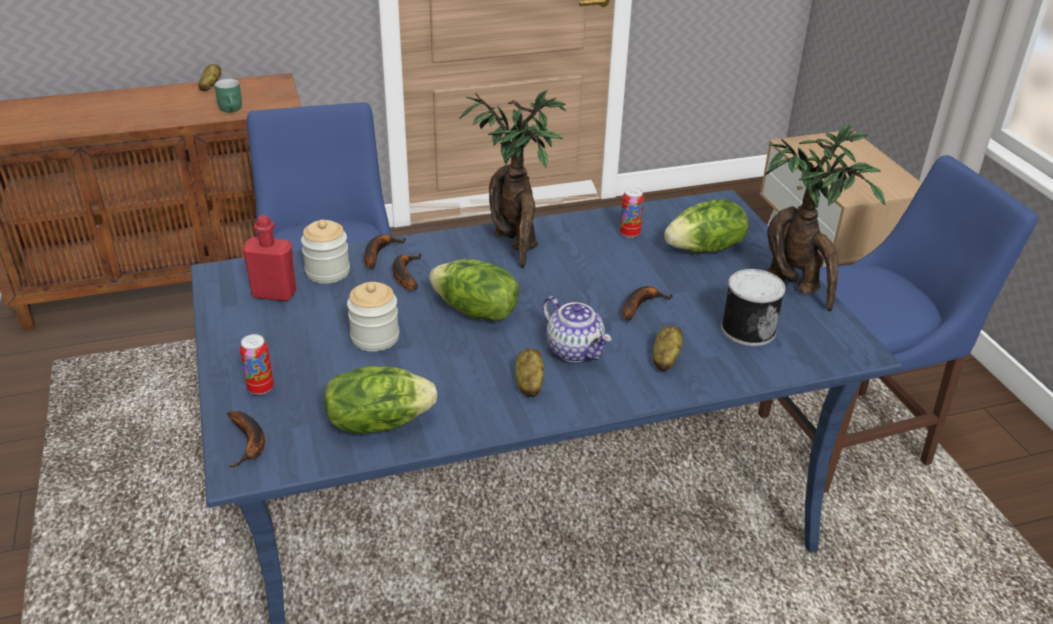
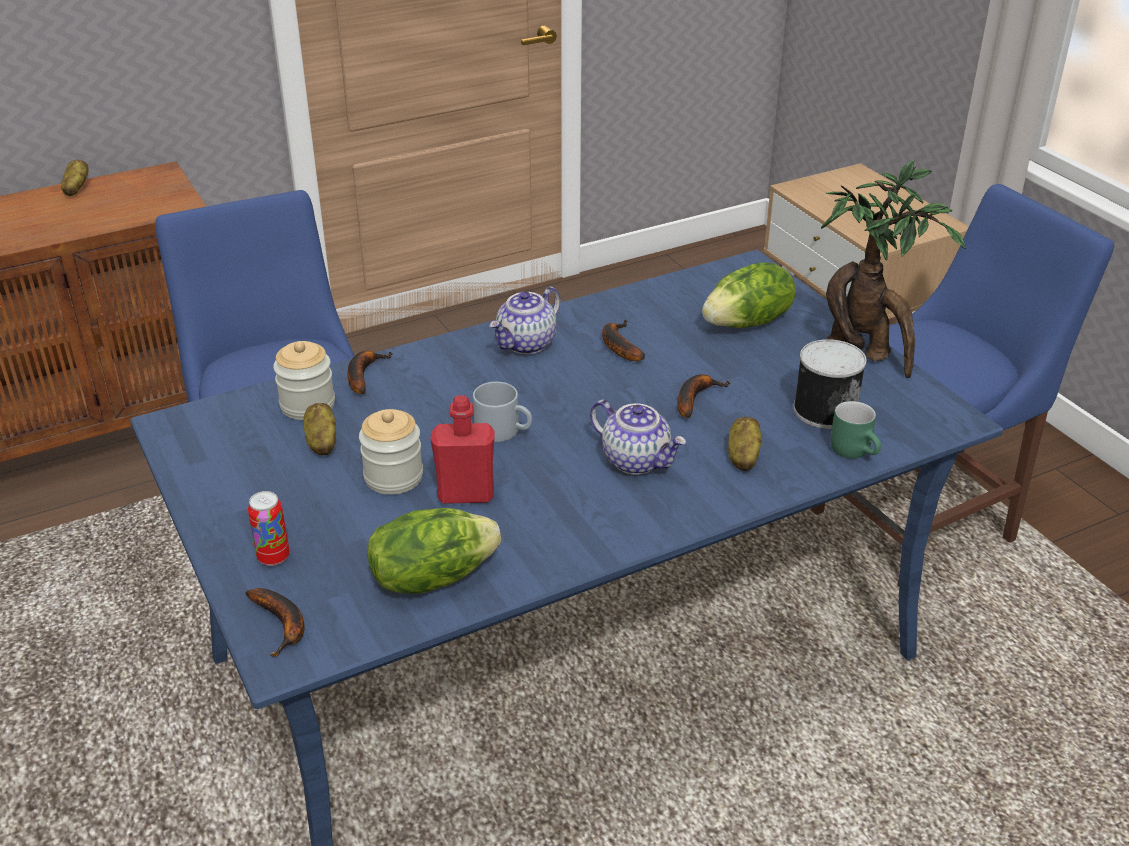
camera: 10 degrees left, 0 degrees up
(233, 109) = (117, 216): green mug -> green mug (856, 451)
(274, 293) = (250, 440): red bottle -> red bottle (466, 494)
(404, 274) = (404, 396): banana -> banana (618, 345)
(475, 312) = (504, 430): lettuce -> grey mug
(516, 244) = (526, 344): potted plant -> teapot
(528, 384) = (595, 507): potato -> potato (321, 442)
(629, 233) = (655, 315): can -> none

